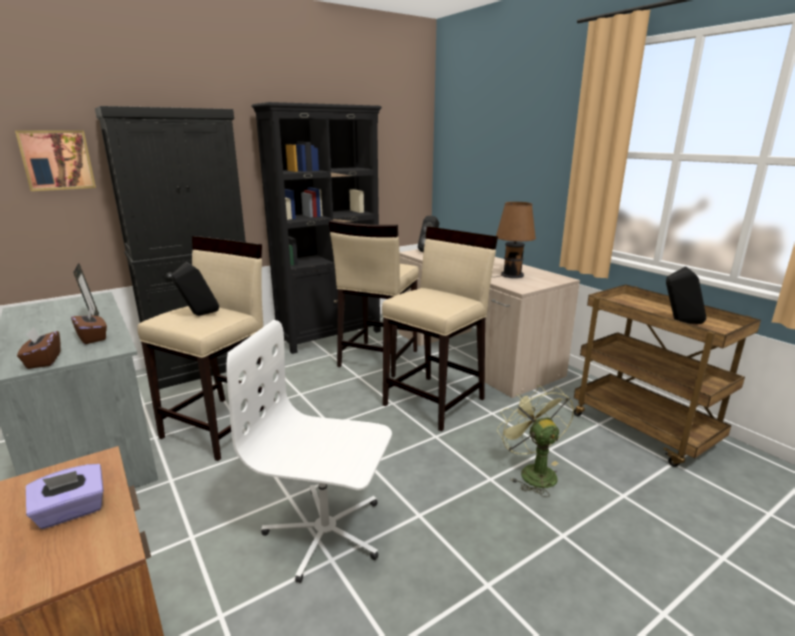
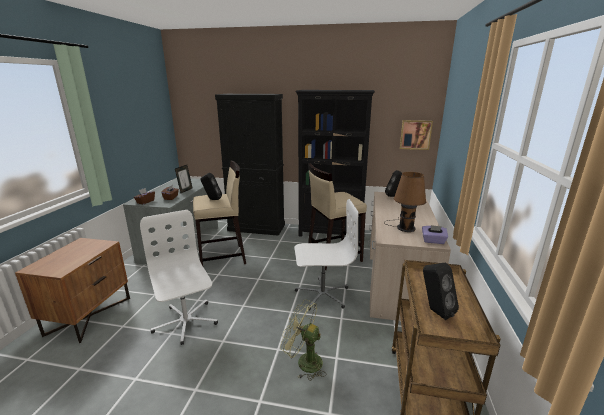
camera: 45 degrees right, 0 degrees up
(57, 160) = (212, 116): picture -> picture (415, 134)
(71, 511) = (77, 255): purple tissue box -> purple tissue box (433, 241)
(435, 401) = (322, 294): beige stool -> white office chair
(532, 472) = (304, 362): green fan -> green fan turned 90 degrees counterclockwise

